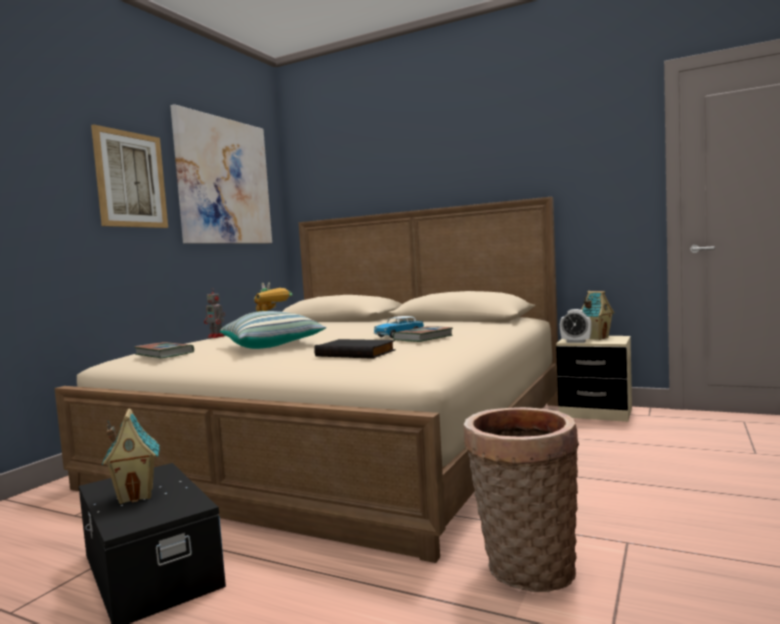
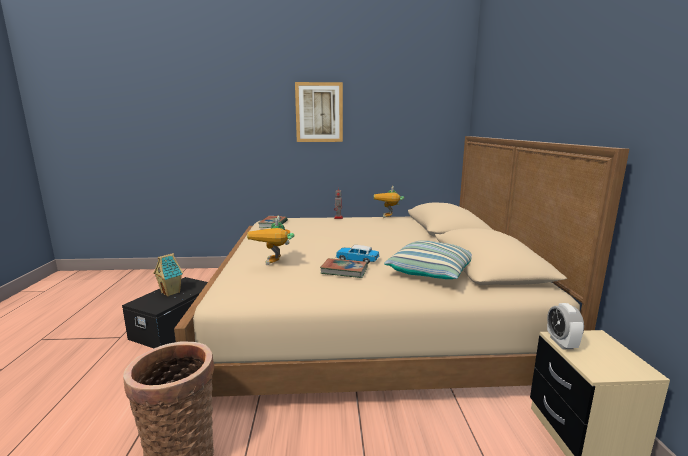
camera: 60 degrees right, 10 degrees up
(224, 181) = (400, 105): picture -> none
(273, 346) = (303, 238): pillow -> pillow (432, 272)
(357, 353) = (275, 265): black book -> toy robot
(596, 338) = (608, 354): toy house -> none

